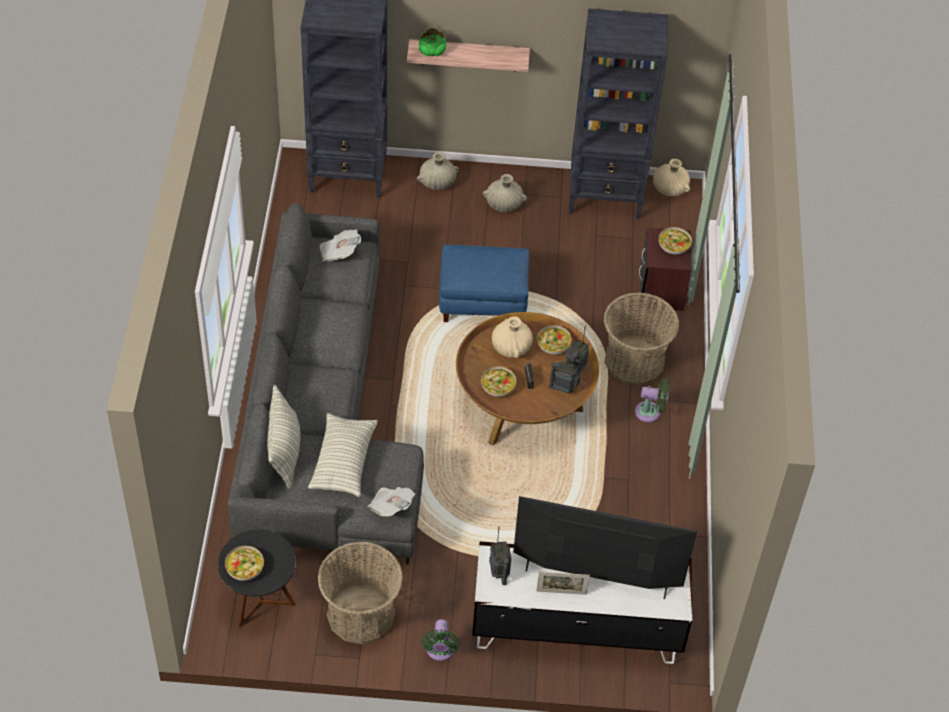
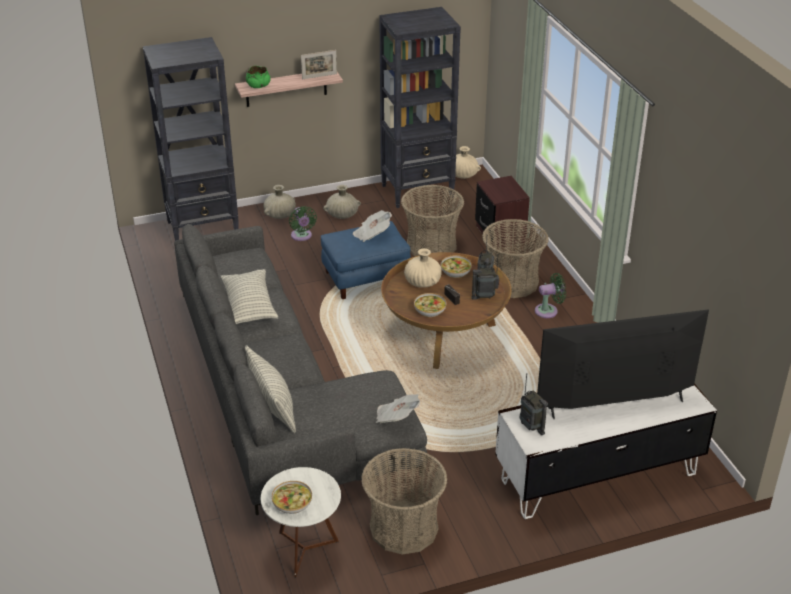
camera: 20 degrees left, 15 degrees down
(261, 602) = (304, 549): black side table -> white side table
(339, 253) = (237, 259): newspaper -> newspaper (372, 234)
(343, 462) = (332, 398): pillow -> pillow (249, 306)
(440, 651) = (493, 533): green fan -> green fan (302, 236)
(561, 592) = (595, 425): picture frame -> picture frame (319, 76)
(577, 280) = (431, 245): none -> basket
(674, 246) = (506, 187): bowl -> none

